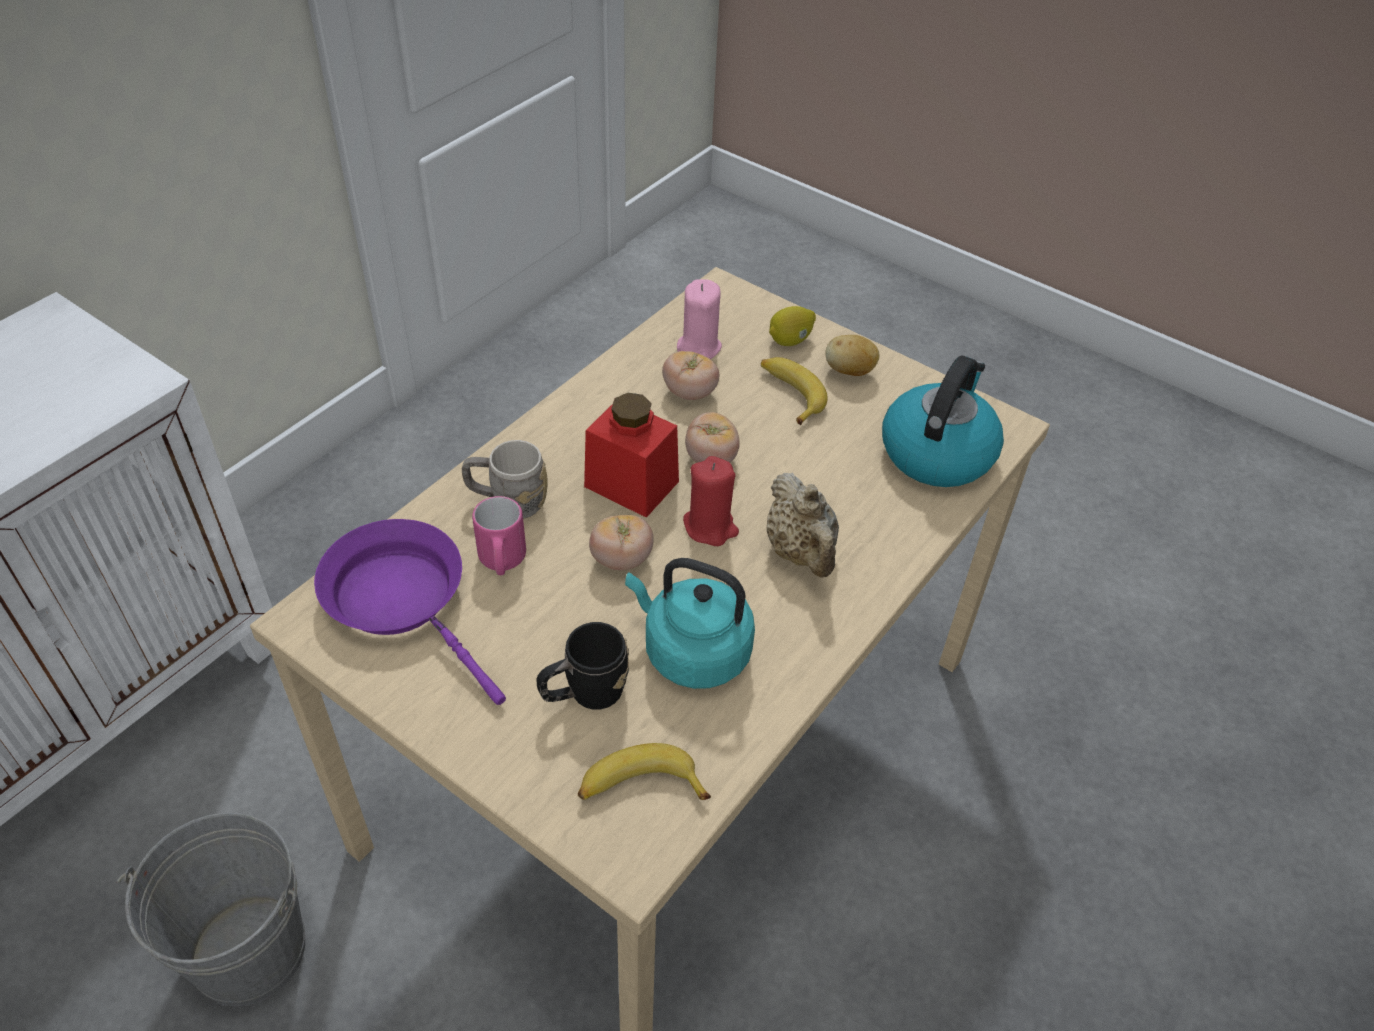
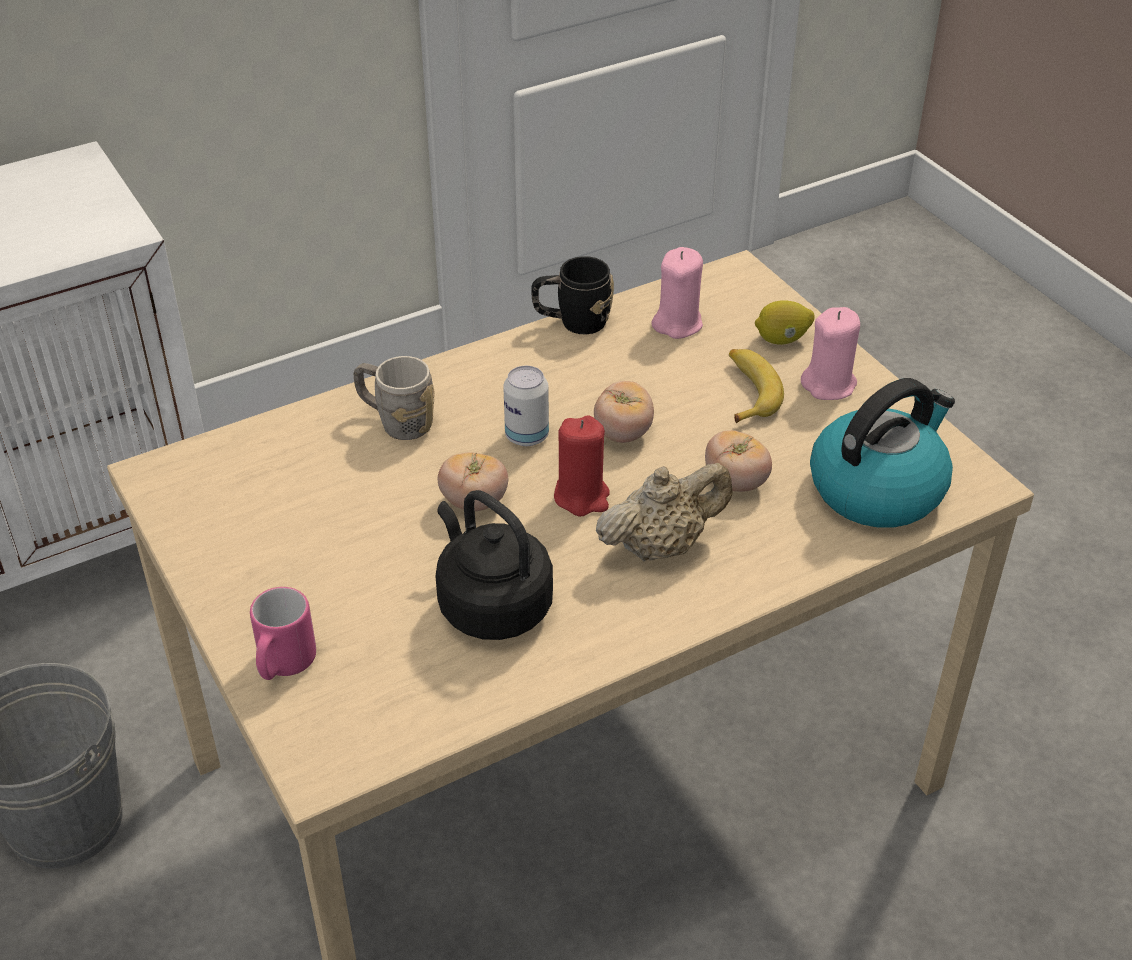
camera: 25 degrees right, 5 degrees down
(403, 600) = (249, 482): purple frying pan -> none
(502, 562) = (358, 473): pink mug -> pink mug (283, 665)
(584, 694) = (365, 611): black mug -> black mug (572, 322)
(631, 484) = (527, 436): red jar -> can
(639, 787) = (366, 707): banana -> none
(689, 393) = (640, 365): tomato -> tomato (735, 482)
(691, 652) = (491, 605): turquoise kettle -> black kettle
(801, 553) = (661, 546): beige teapot -> beige teapot turned 120 degrees counterclockwise
(849, 371) = (829, 385): potato -> pink candle

